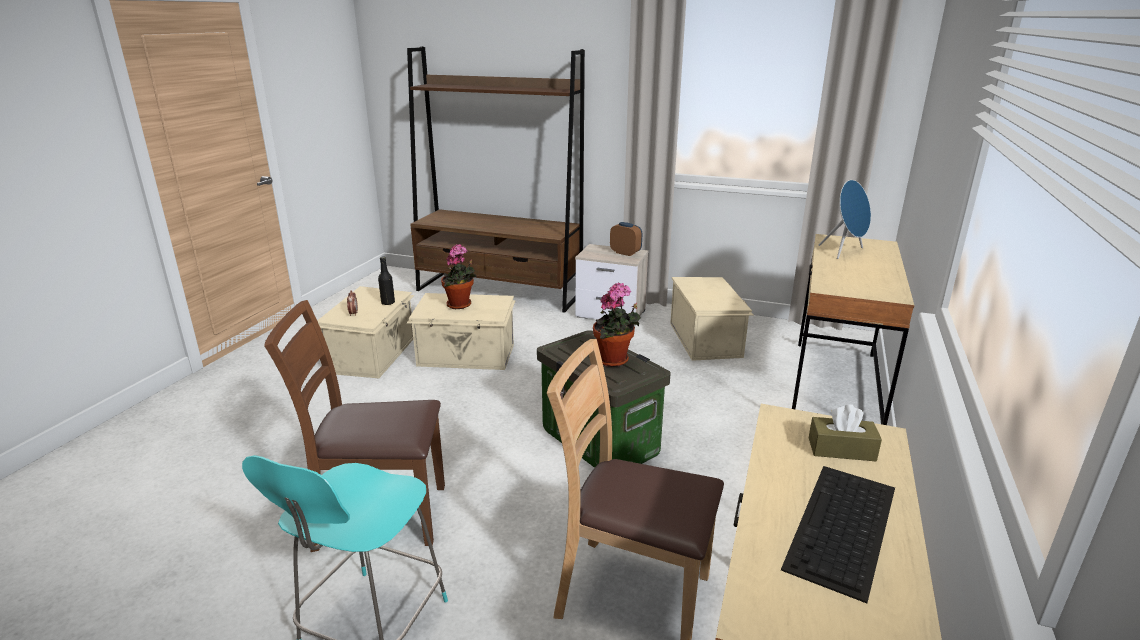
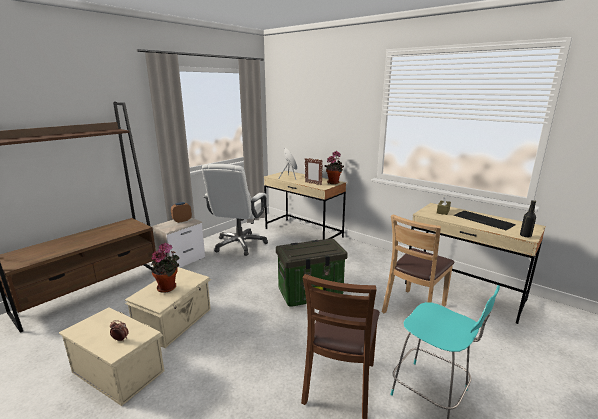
camera: 70 degrees left, 5 degrees down
(388, 303) = (119, 319): black bottle -> black bottle (525, 235)
(615, 361) = (316, 246): potted plant -> potted plant (334, 182)
(706, 339) = (240, 244): beige storage box -> white office chair
(838, 276) = (313, 183): none -> picture frame

